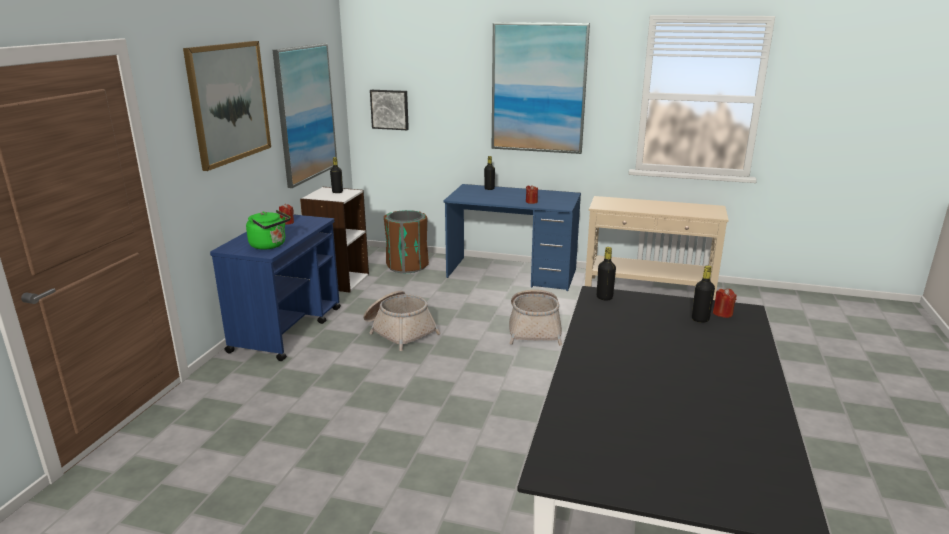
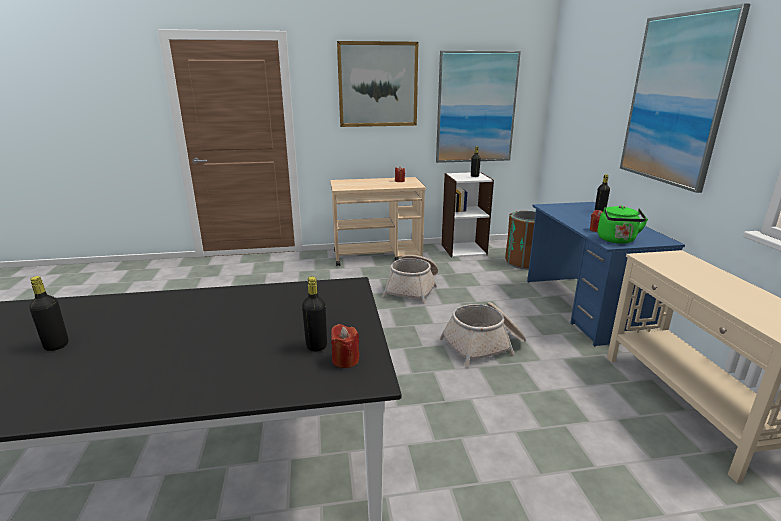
camera: 65 degrees right, 0 degrees up
(270, 245) = (353, 186): green kettle -> green kettle (617, 240)
(287, 329) = (378, 256): blue cart -> beige cart
(390, 109) = (567, 117): picture -> none
(604, 297) = (342, 289): black bottle -> black bottle (56, 345)

